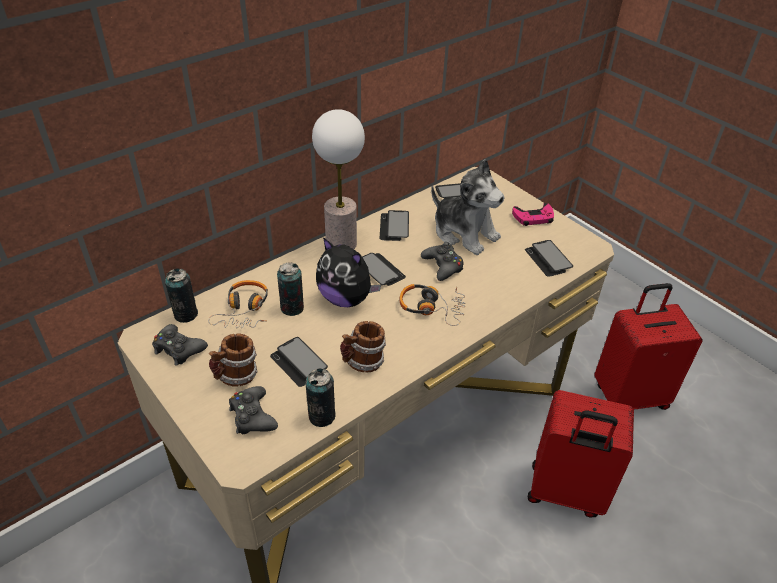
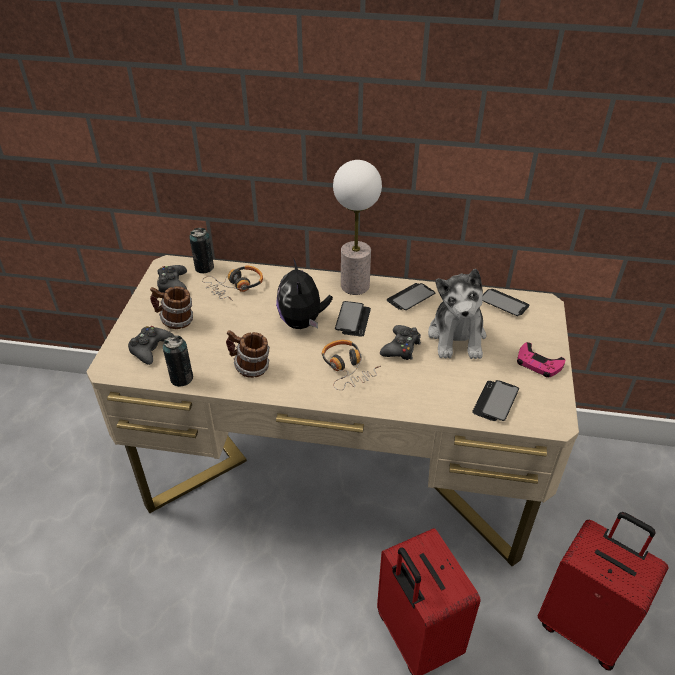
camera: 50 degrees right, 0 degrees up
(292, 308) = (263, 305): can -> none
(298, 363) = (217, 339): phone -> none

